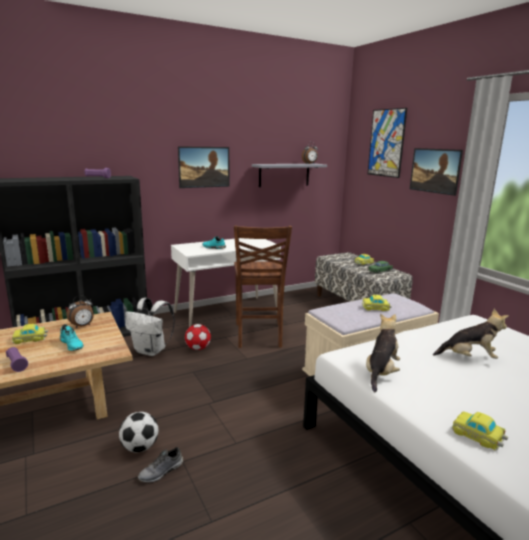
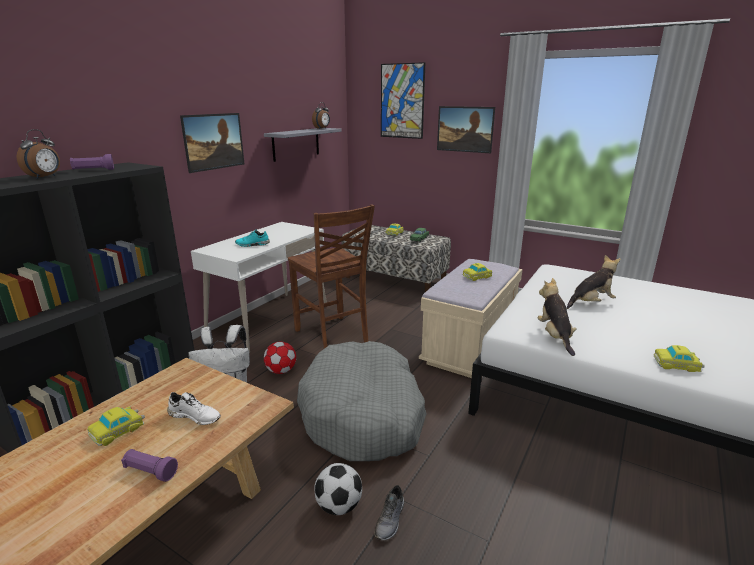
camera: 30 degrees left, 5 degrees up
(72, 344) = (195, 416): turquoise shoe -> white shoe
(82, 326) = (174, 388): alarm clock -> alarm clock (45, 177)
(221, 396) = (363, 414): none -> grey dog bed

